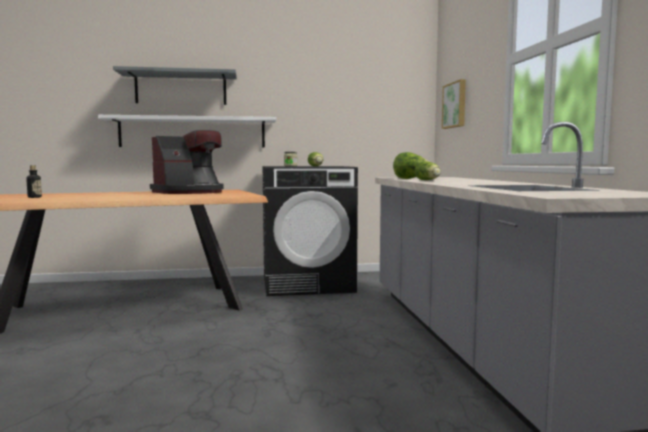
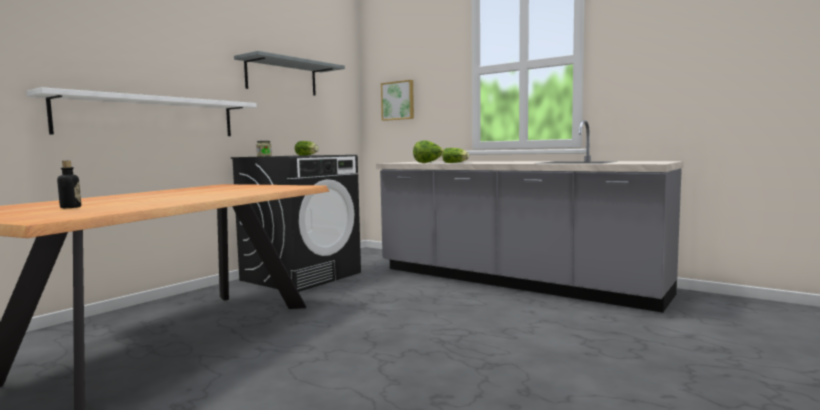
camera: 45 degrees left, 0 degrees up
(181, 89) = (133, 61): grey shelf -> grey shelf (281, 77)
(190, 192) = (210, 189): coffee machine -> none

